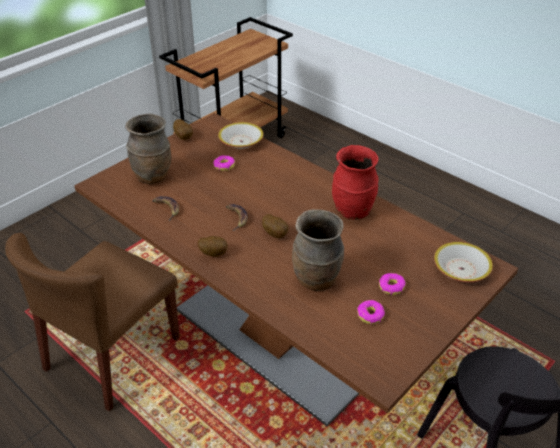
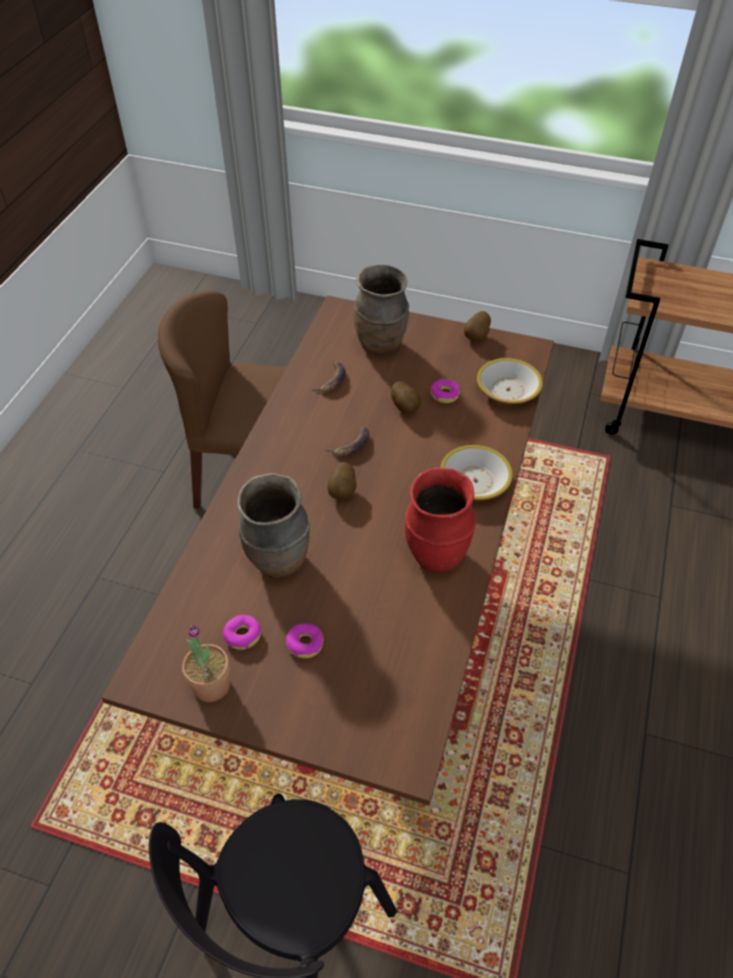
camera: 65 degrees right, 10 degrees up
(213, 253) = (277, 449): potato -> potato (406, 407)
(404, 342) = (211, 685): none -> potted plant
(461, 269) = (384, 720): bowl -> bowl (475, 481)

